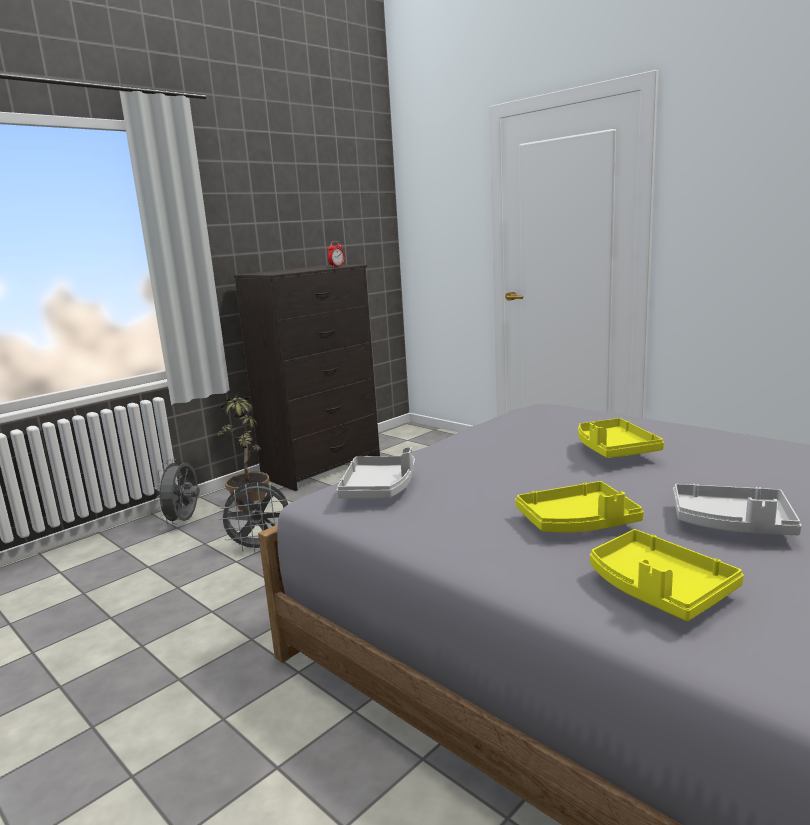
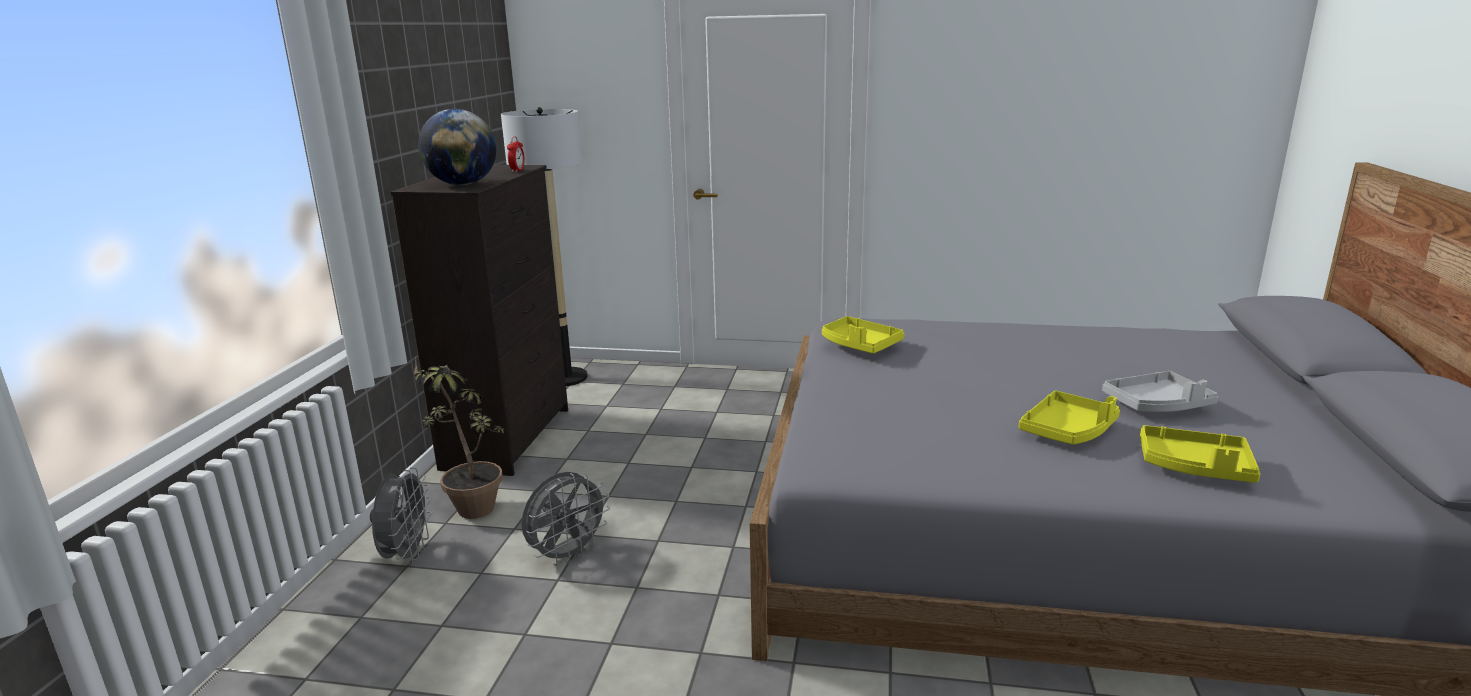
camera: 35 degrees left, 5 degrees up
(184, 521) = (407, 555): grey fan -> grey fan turned 150 degrees counterclockwise
(279, 272) = (462, 184): none -> globe
(379, 488) = (862, 441): grey tray -> none
(405, 437) = (565, 377): none -> floor lamp
(613, 449) = (994, 358): yellow tray -> yellow tray (859, 345)

